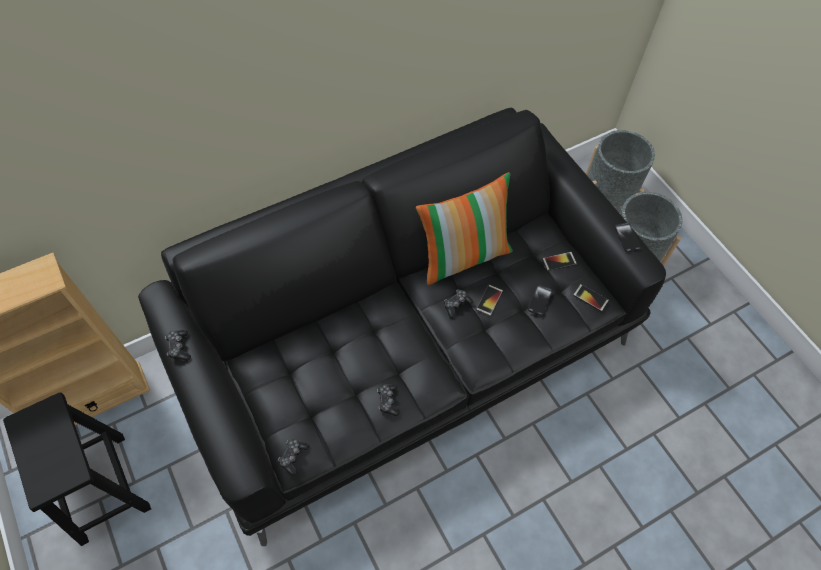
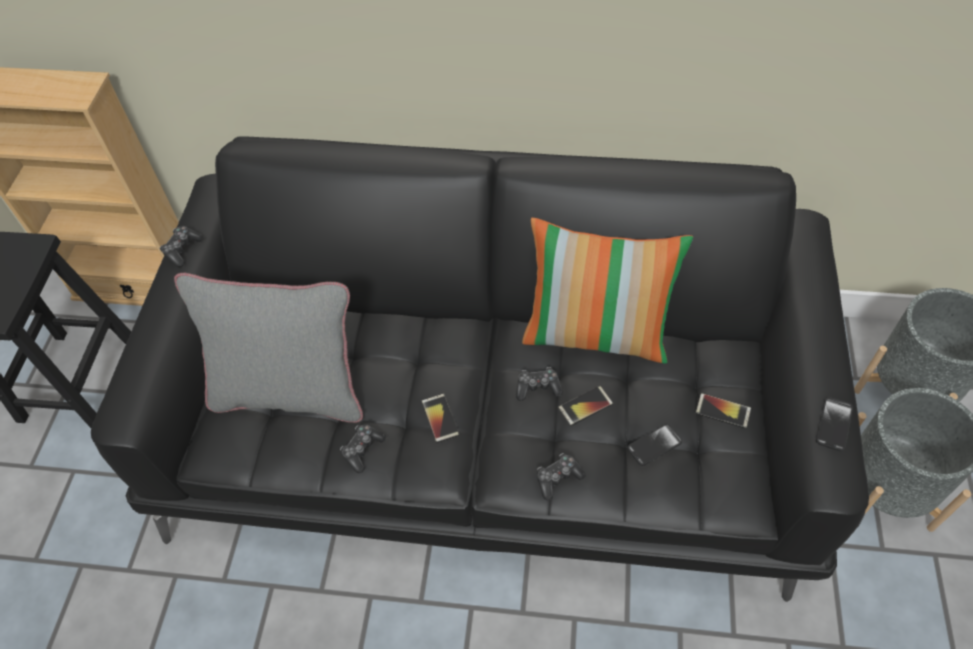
camera: 40 degrees right, 5 degrees down
(293, 457) = (212, 444): game controller -> game controller (558, 478)
(315, 396) = (291, 393): none -> grey pillow
(590, 298) = (732, 484): phone -> phone (440, 418)

